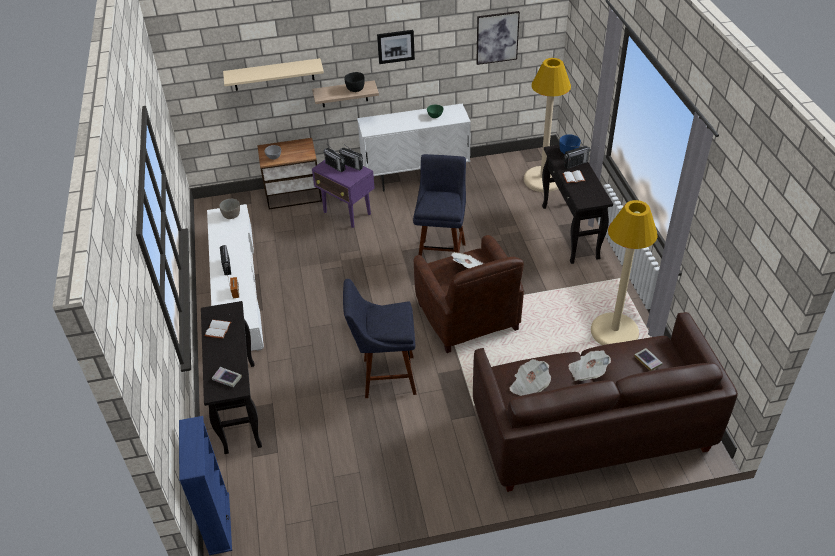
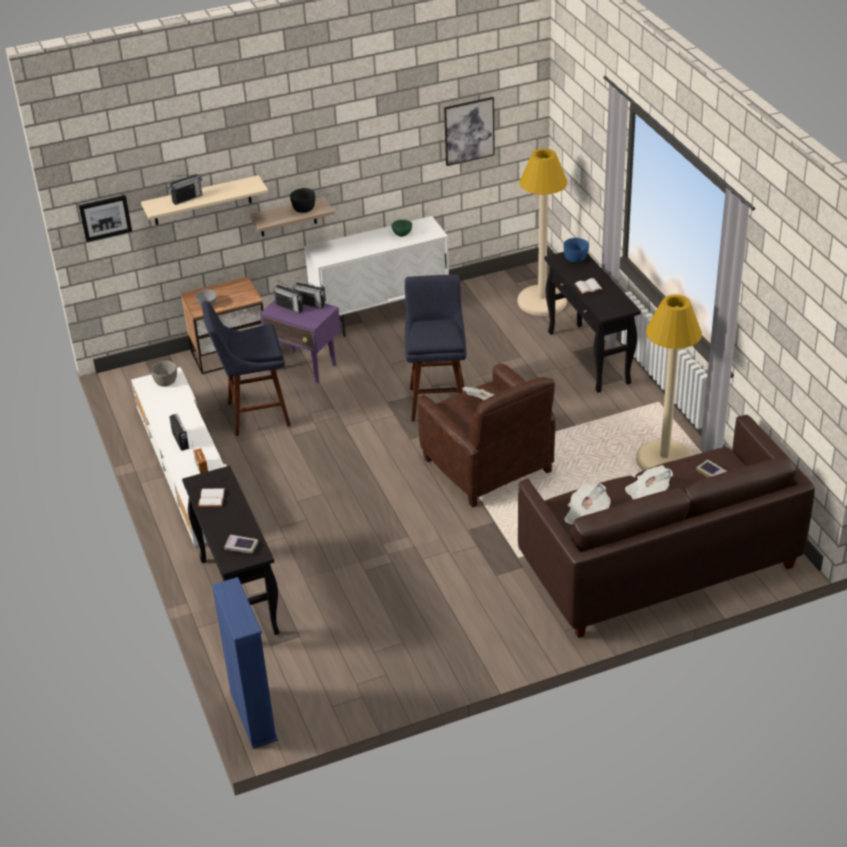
camera: 10 degrees left, 5 degrees down
(384, 377) = (405, 542): blue stool -> blue stool (253, 415)
(395, 46) = (348, 152): picture -> picture (105, 217)
(575, 164) = (587, 271): radio -> radio (187, 198)

